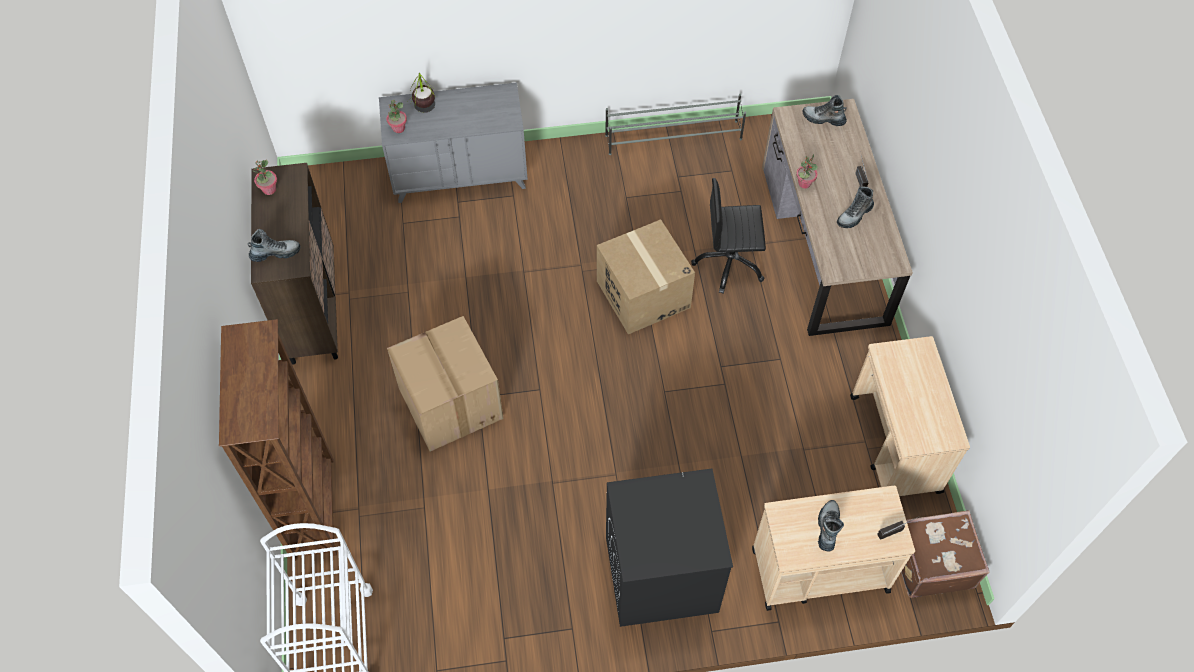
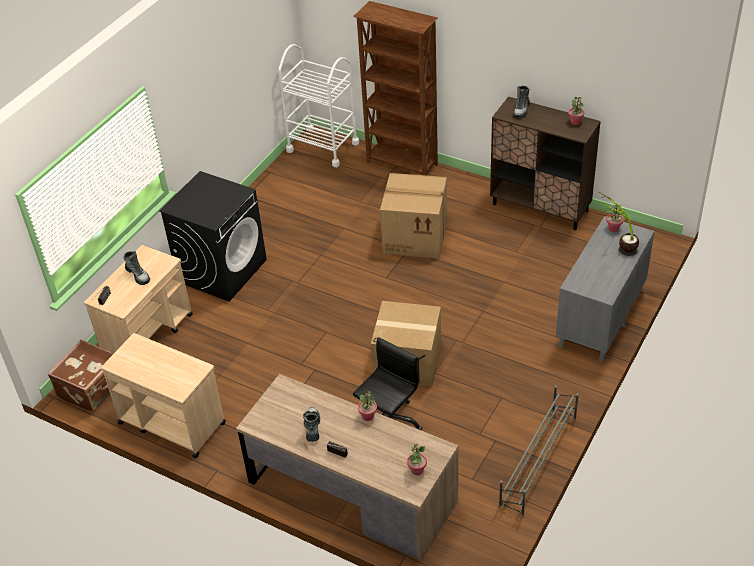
camera: 130 degrees right, 15 degrees down
(823, 119) = (417, 470): boot -> potted plant

